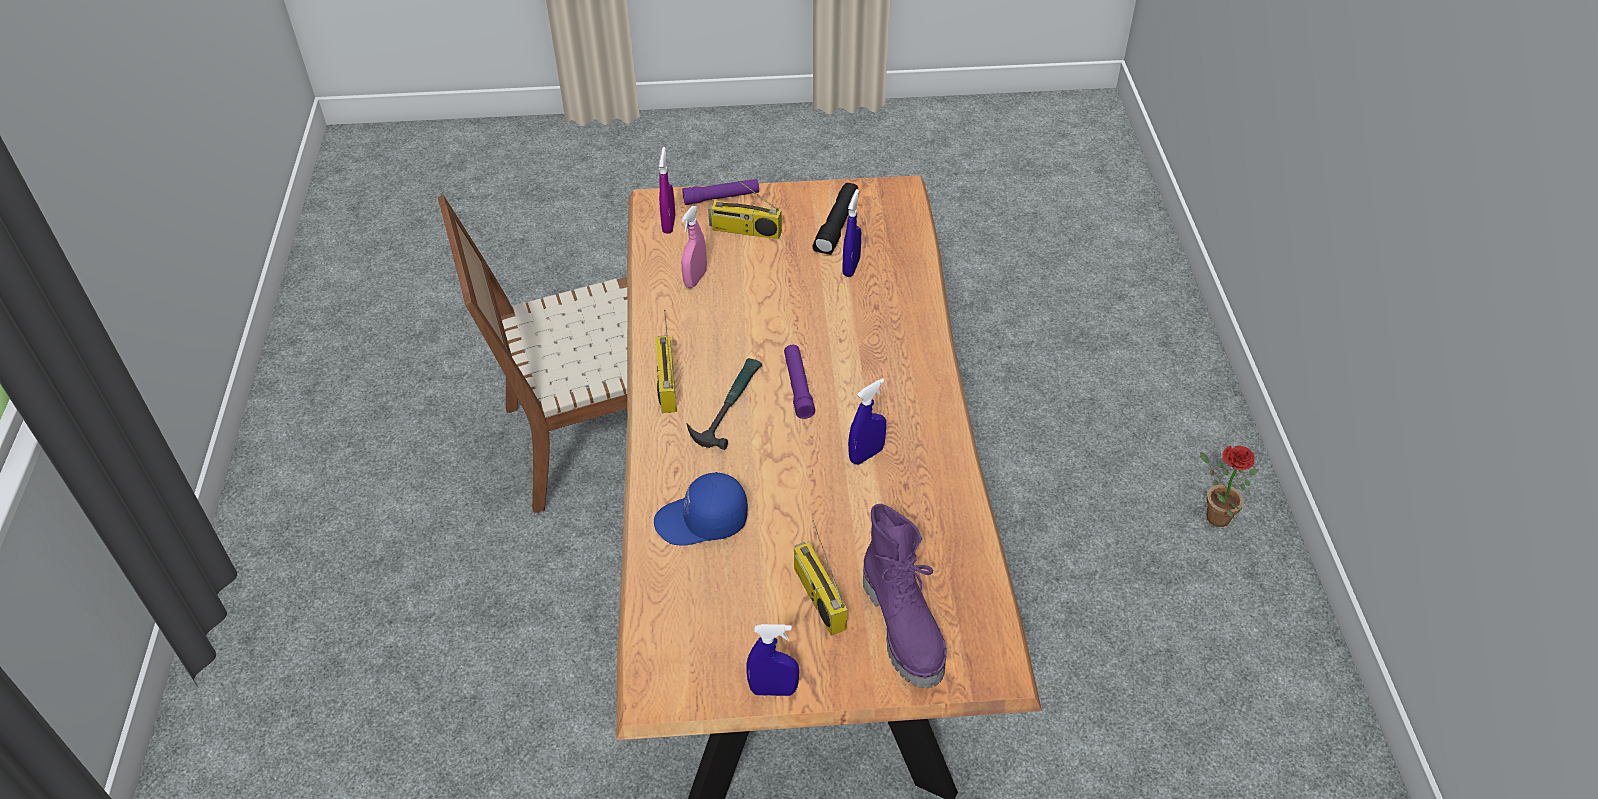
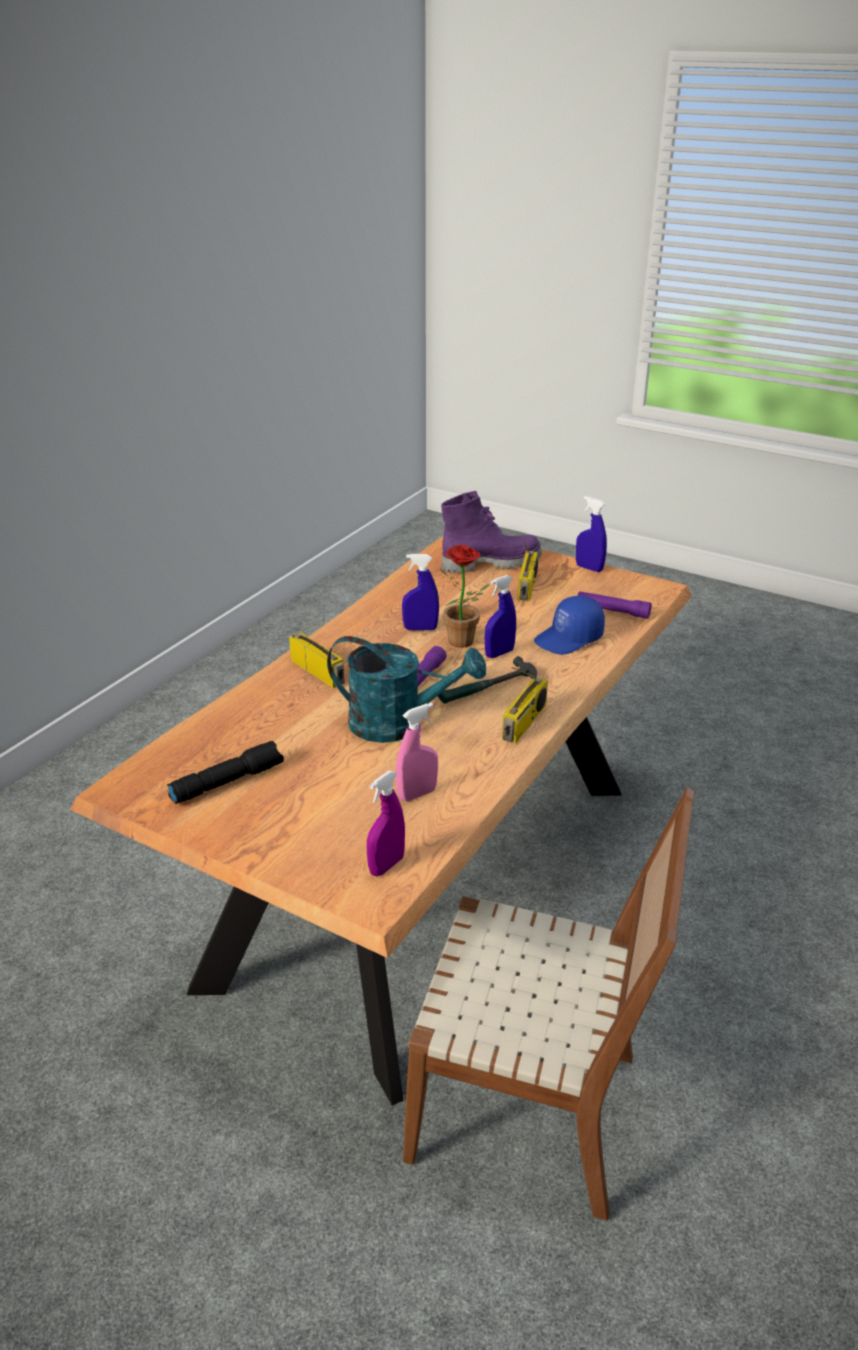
camera: 145 degrees left, 15 degrees down
(702, 521) = (569, 639): blue cap -> blue cap turned 120 degrees clockwise
(721, 197) = (297, 870): purple flashlight -> purple flashlight (612, 611)
(745, 231) = (317, 820): radio -> radio (319, 672)
(768, 330) = (399, 724): none -> turquoise watering can
(851, 267) = (266, 741): blue spray bottle -> blue spray bottle (499, 653)
(904, 627) = (491, 563): purple boot -> purple boot turned 60 degrees clockwise
(1212, 515) = (106, 773): potted plant -> potted plant (463, 644)

